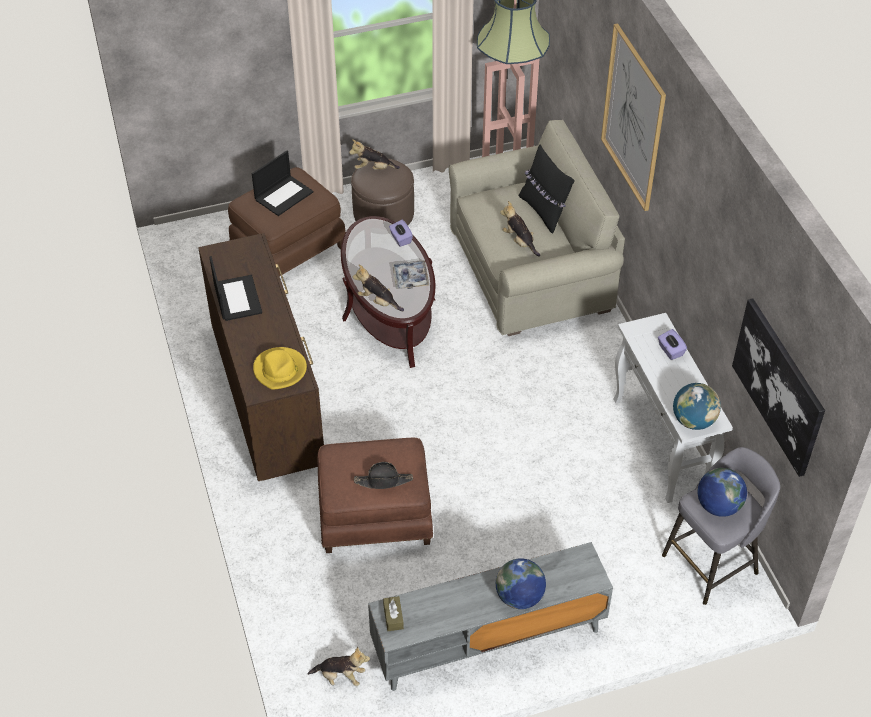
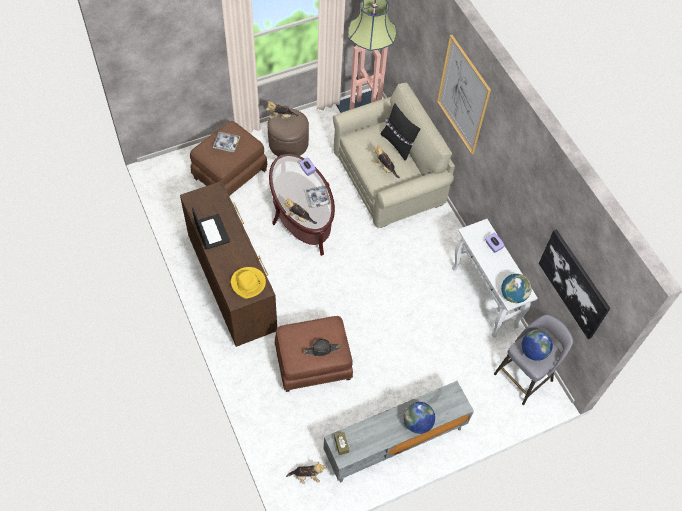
camera: 10 degrees left, 10 degrees up
(284, 195) = (226, 144): laptop -> tray

